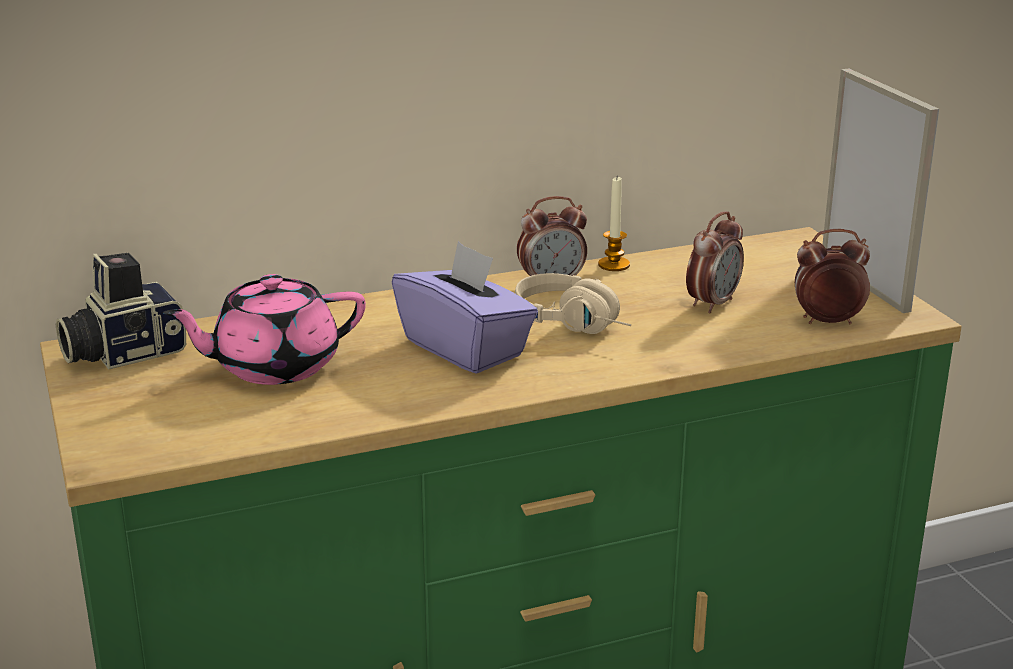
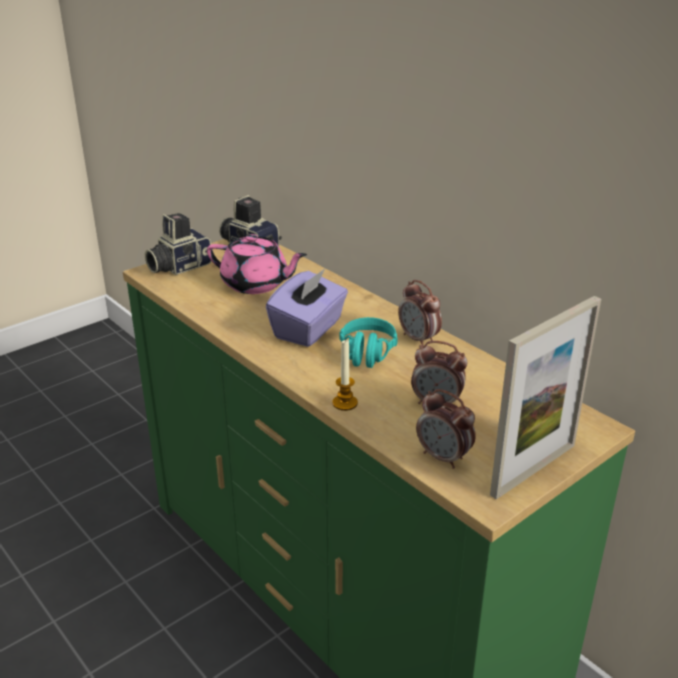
camera: 70 degrees right, 5 degrees up
(119, 426) = (178, 266): none -> camera
(274, 366) = (256, 284): pink teapot -> pink teapot turned 150 degrees clockwise
(577, 324) = (365, 358): beige headphones -> turquoise headphones
(614, 265) = (470, 355): candle -> candle (345, 403)
(827, 322) = (443, 457): alarm clock -> alarm clock turned 150 degrees clockwise

